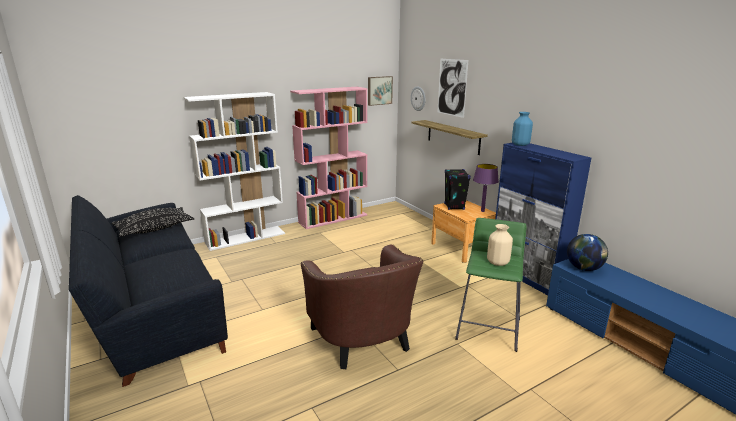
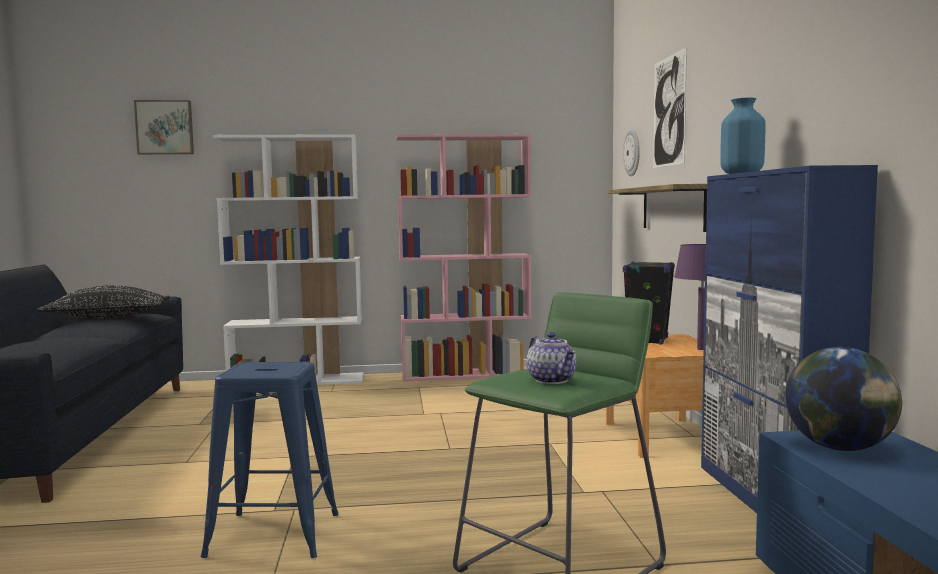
camera: 25 degrees right, 15 degrees down
(364, 341) = (275, 535): brown armchair -> blue stool
(379, 90) = (571, 148): picture -> picture (165, 127)
(497, 262) = (553, 380): beige vase -> teapot

